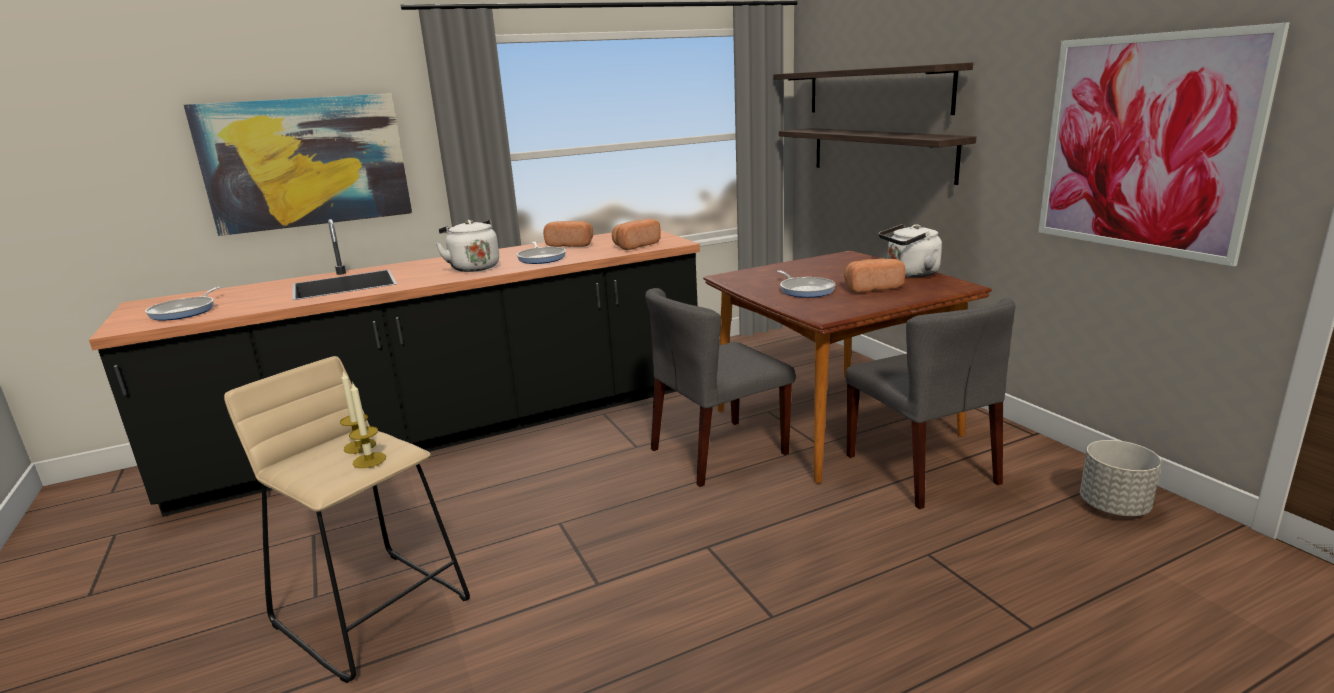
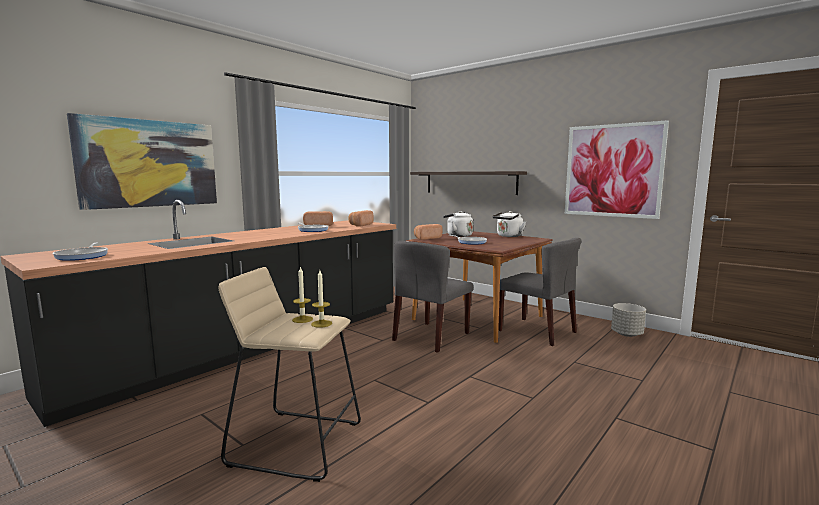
camera: 25 degrees left, 10 degrees down
(473, 267) = (274, 234): white kettle -> white kettle (457, 235)
(871, 287) = (500, 240): bread -> bread (426, 238)
(876, 91) = (466, 151): shelf -> none

